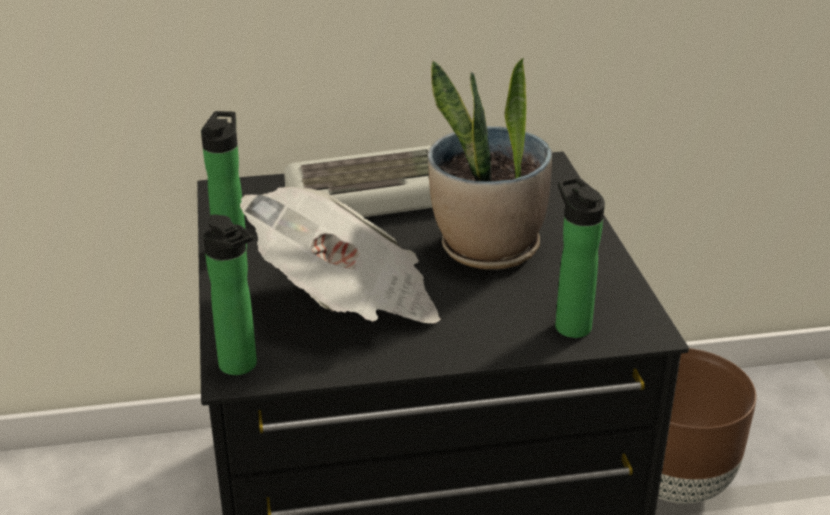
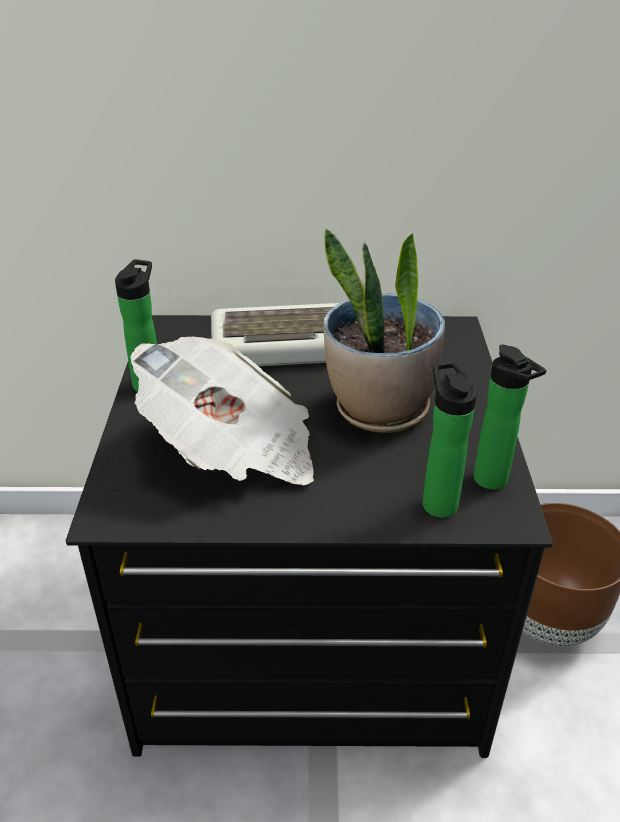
camera: 10 degrees right, 5 degrees up
(241, 367) = (113, 509): bottle -> bottle (494, 482)

